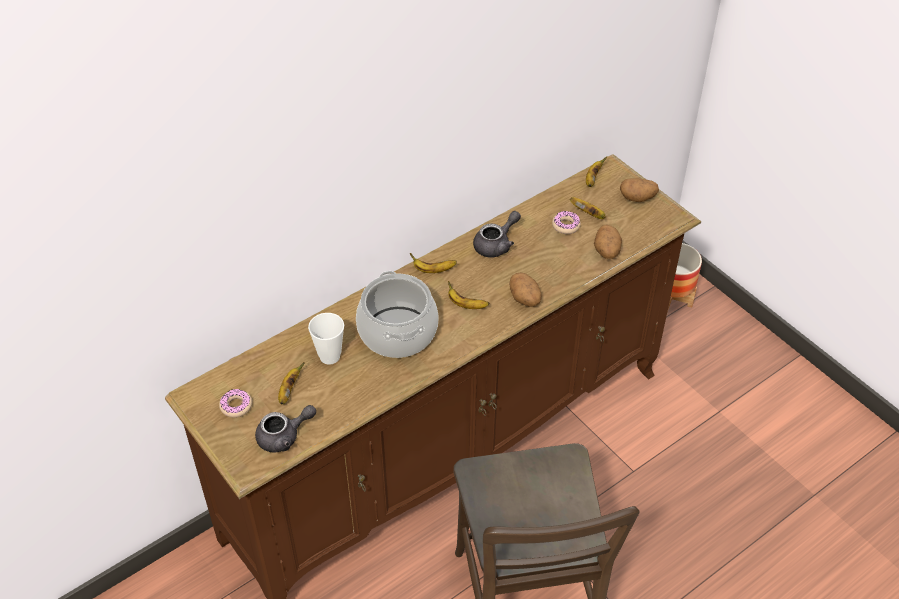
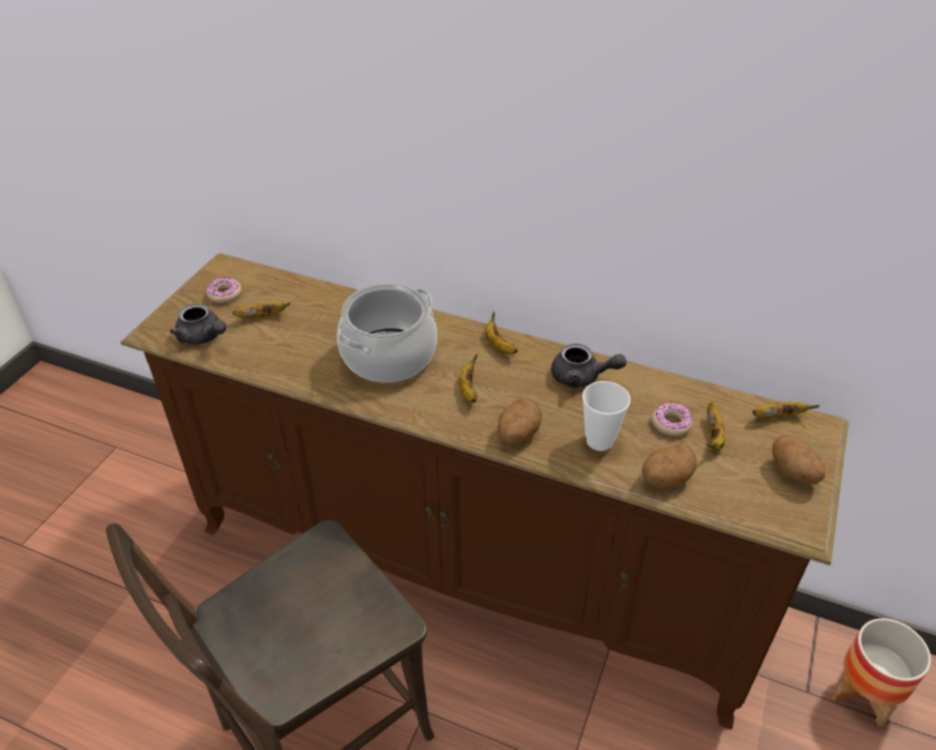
camera: 60 degrees right, 5 degrees down
(330, 356) = (323, 324): cup -> cup (599, 441)

